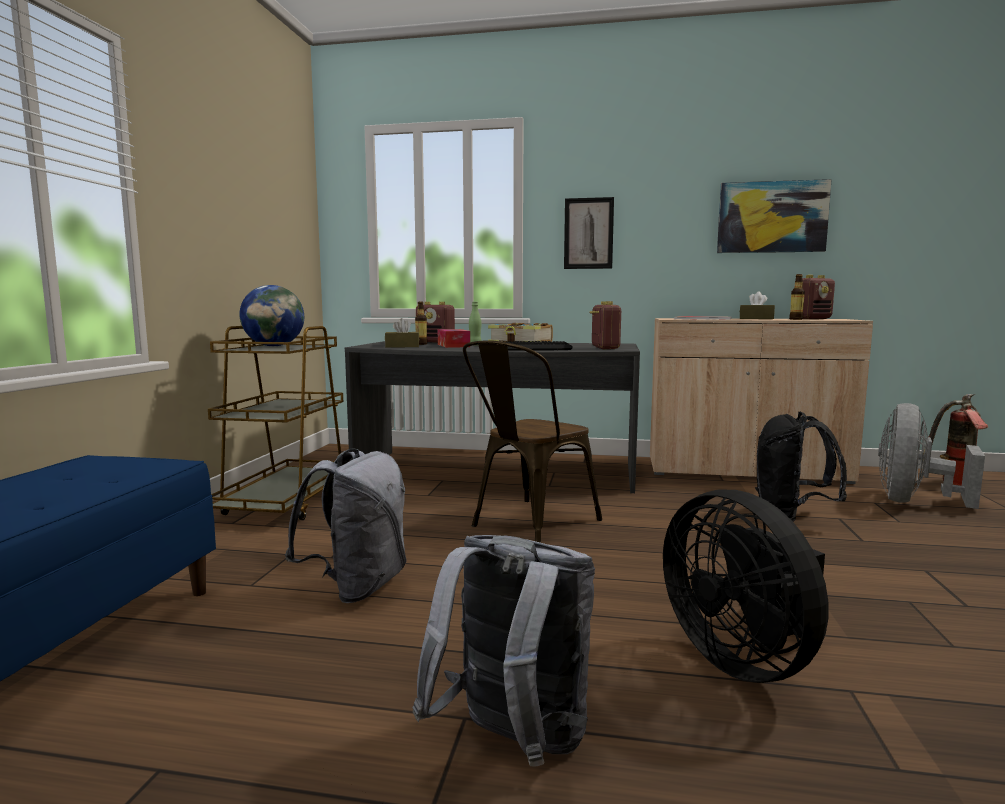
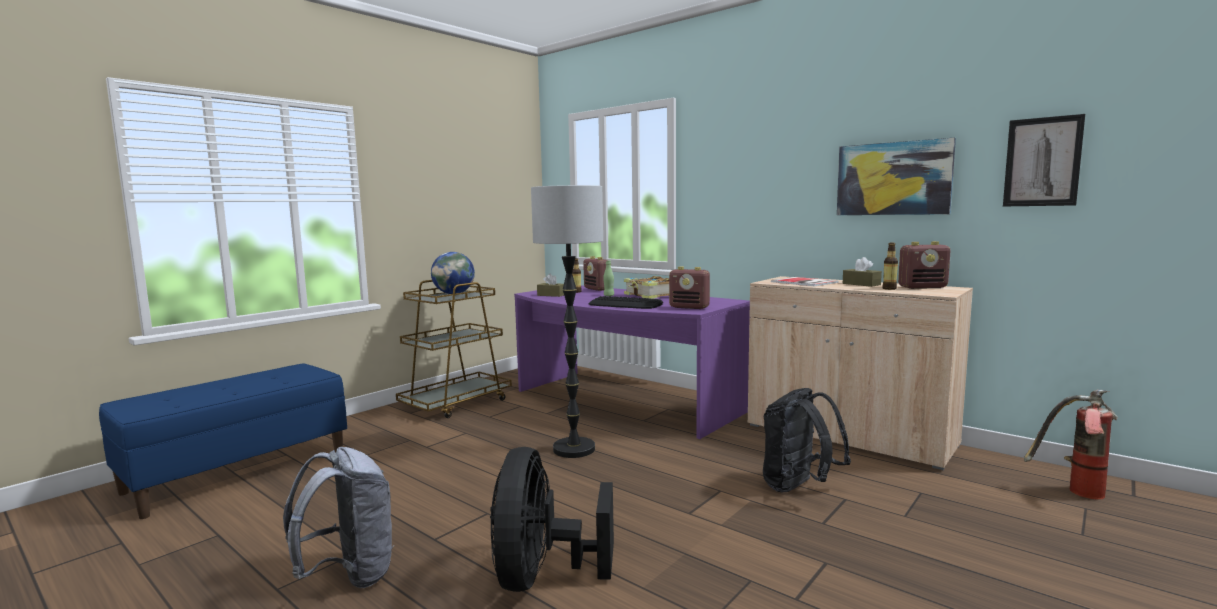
camera: 30 degrees right, 0 degrees up
(357, 587) = (411, 469): grey backpack -> none
(453, 345) = (590, 296): tissue box -> none
(495, 473) = (622, 402): grey desk -> purple desk
(528, 524) = (573, 449): brown chair -> floor lamp
(588, 233) = (725, 196): picture -> picture (1042, 162)
(605, 348) = (689, 307): radio -> radio turned 90 degrees clockwise
(913, 501) = (971, 501): grey fan -> none

